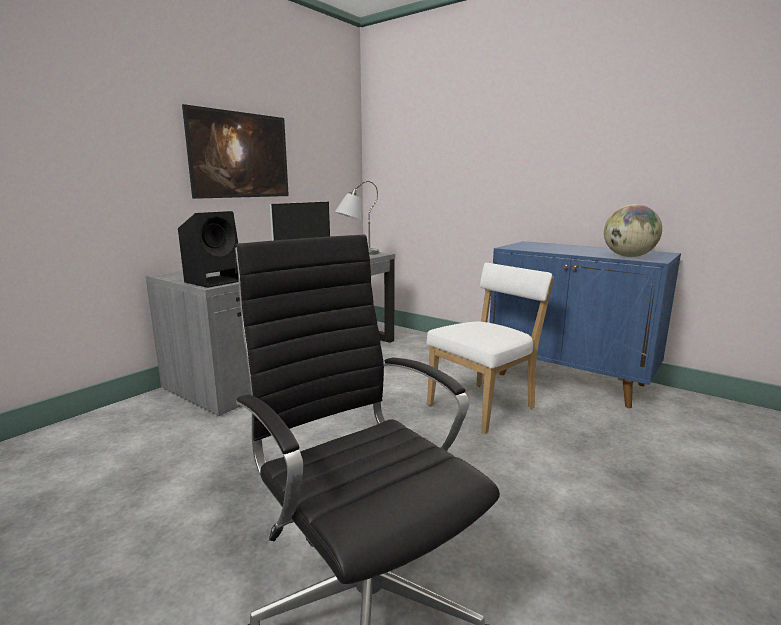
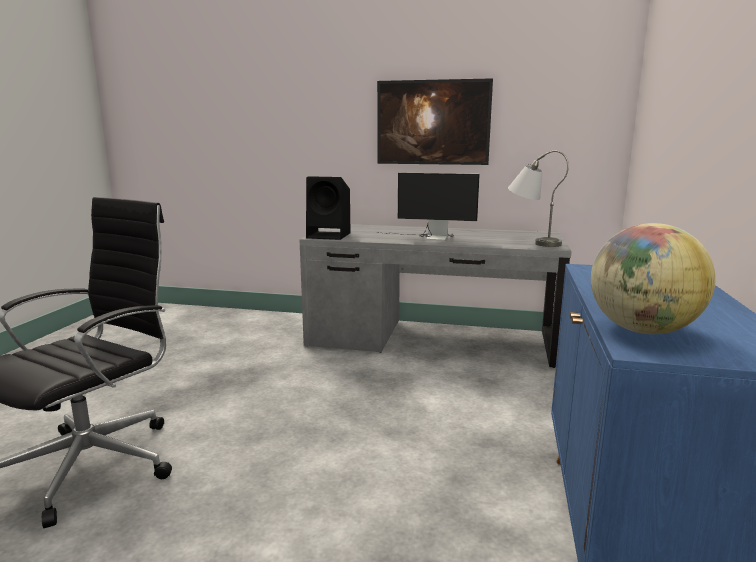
camera: 65 degrees right, 0 degrees up
(484, 405) = (442, 464): white chair -> none

